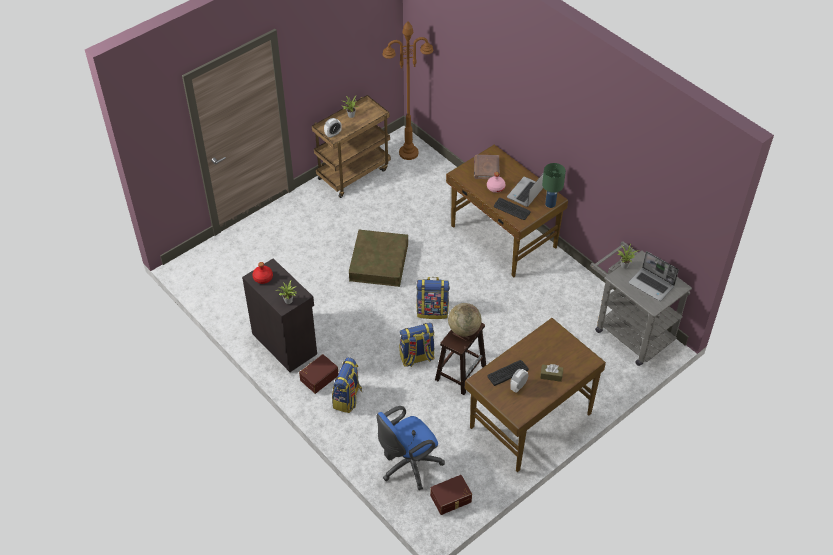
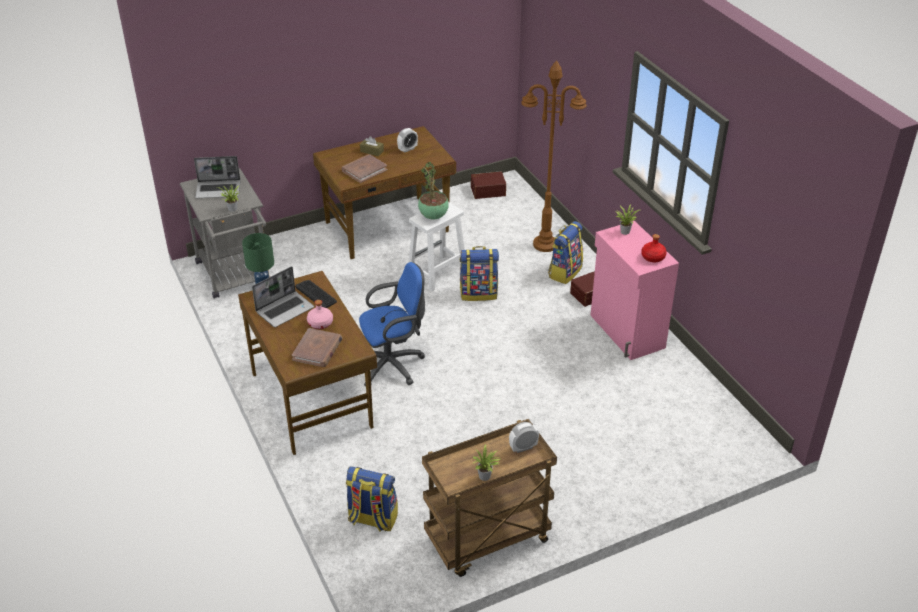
camera: 165 degrees left, 10 degrees down
(285, 343) = (626, 332): black cabinet -> pink cabinet
(379, 262) = (489, 399): brown storage box -> none
(407, 465) = (519, 216): blue office chair -> blue office chair (393, 365)
(408, 153) = (386, 559): brown floor lamp -> brown floor lamp (545, 244)
(432, 311) = (442, 333): backpack -> backpack (372, 519)
(461, 372) = (436, 273): brown stool -> white stool
(464, 329) = (433, 217): globe -> potted plant
(507, 373) = (412, 159): keyboard -> none
(544, 347) = (364, 170): none -> brown book
(652, 285) = (219, 190): laptop -> laptop turned 120 degrees clockwise

